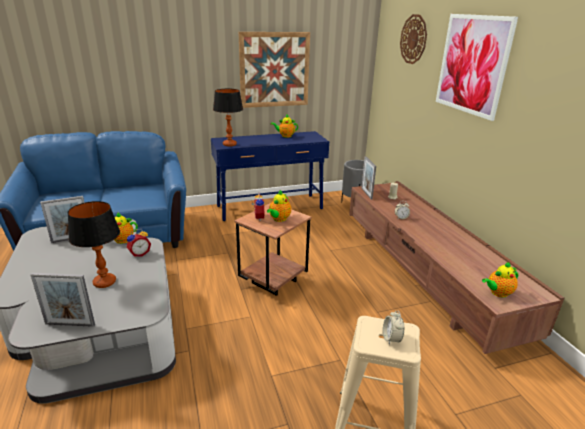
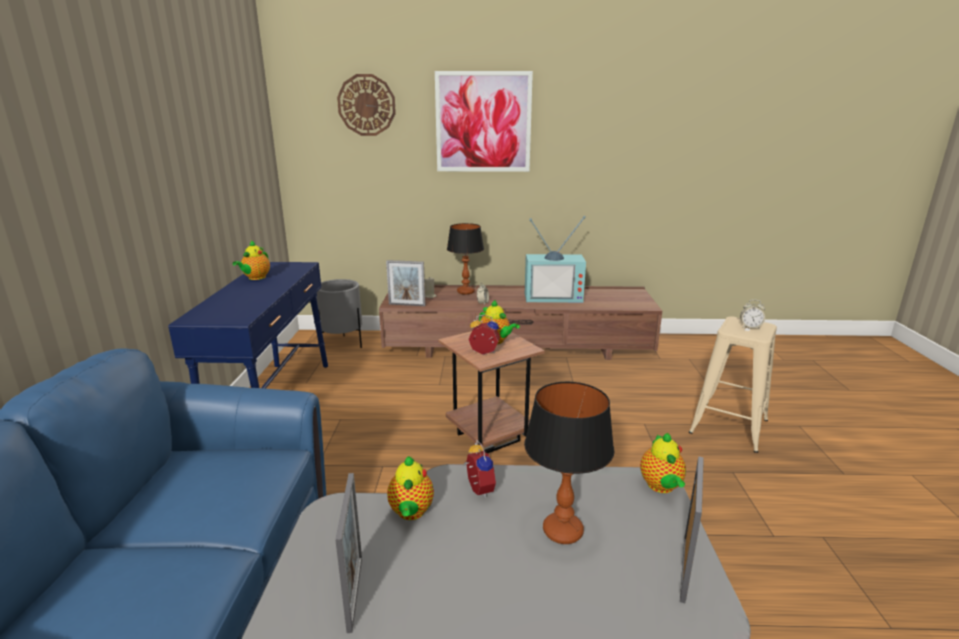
camera: 70 degrees left, 5 degrees down
(229, 144) = (237, 314): table lamp -> table lamp (465, 292)
(274, 70) = (203, 171): picture -> none
(456, 246) = (553, 296): none -> television
(497, 293) = (633, 302): teapot -> teapot (661, 487)

